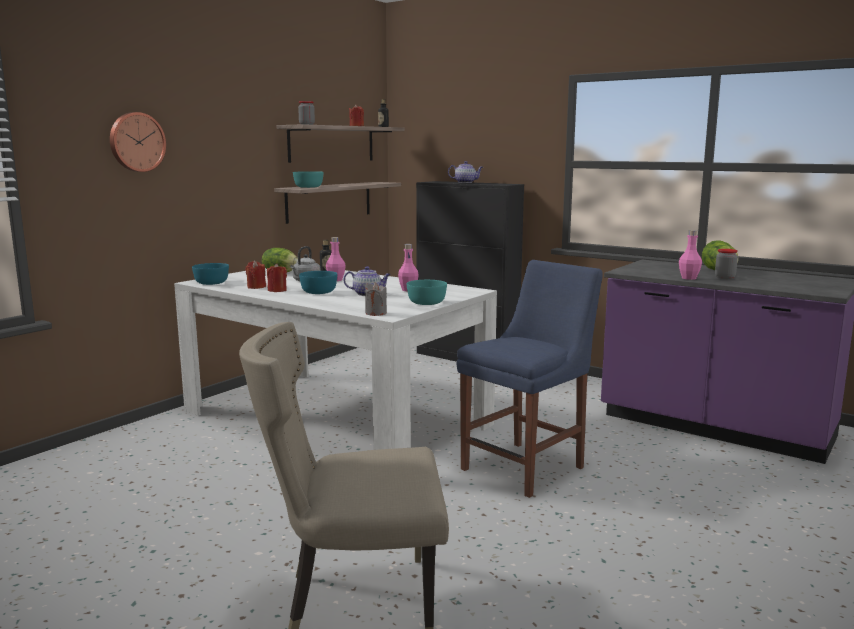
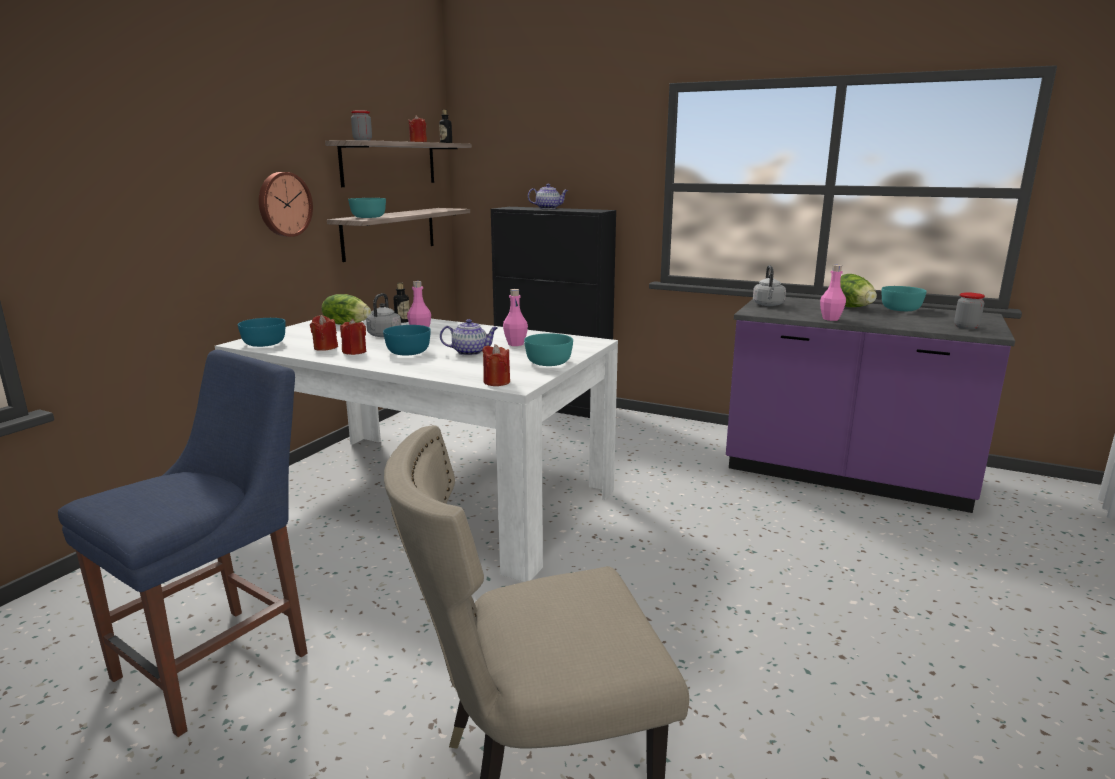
camera: 10 degrees left, 5 degrees up
(136, 142) = (149, 164): wall clock -> wall clock (283, 204)
(376, 313) = (496, 382): grey candle -> red candle
(527, 467) = (671, 545): blue chair -> blue chair (221, 661)
(642, 267) = (768, 305): none -> grey kettle
(725, 278) = (867, 317): jar -> jar (966, 327)
(765, 273) = (900, 309): none -> turquoise bowl

